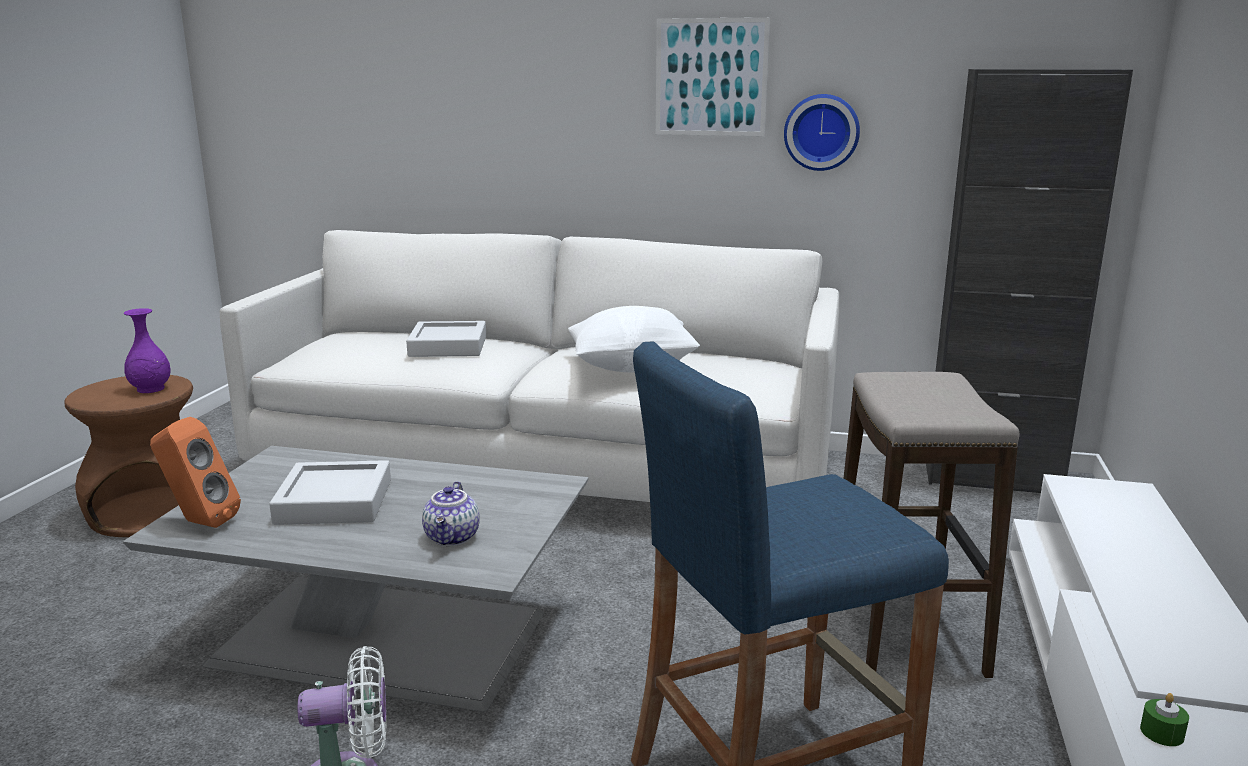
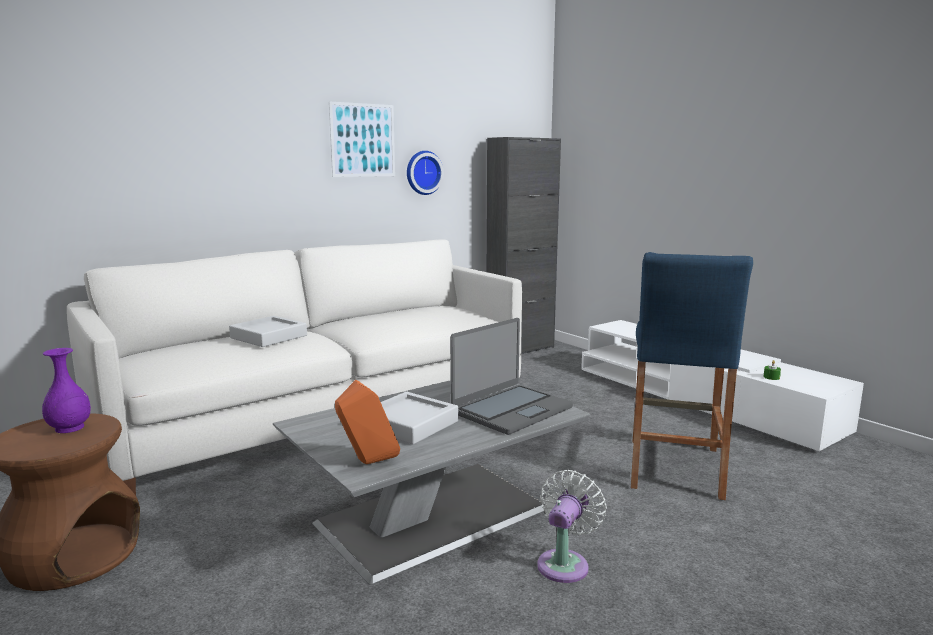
camera: 50 degrees left, 5 degrees down
(453, 538) = (511, 410): teapot -> laptop
(632, 367) = (404, 320): white pillow -> none
(906, 628) = (604, 406): stool -> none

